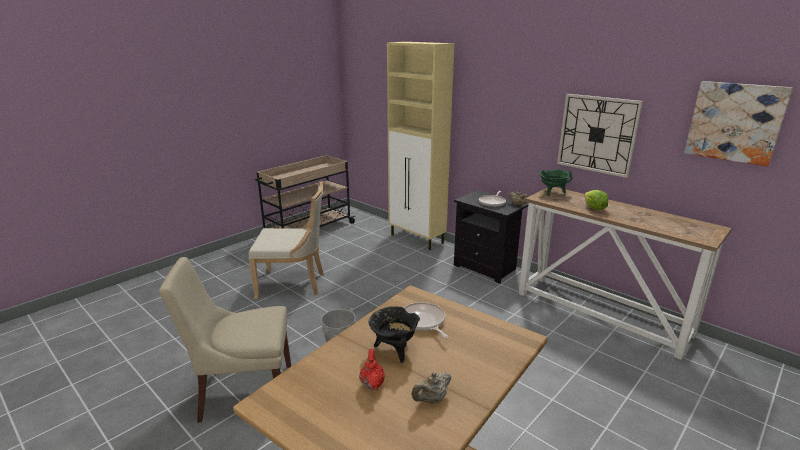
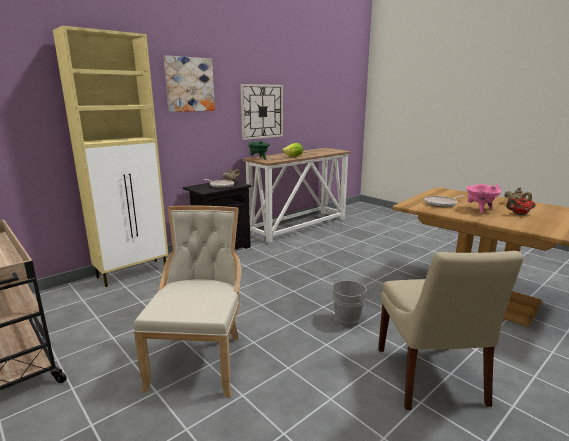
camera: 85 degrees left, 5 degrees down
(394, 349) = (479, 210): black cooking pot -> pink cooking pot
(735, 122) = (316, 92): picture -> picture (189, 84)

